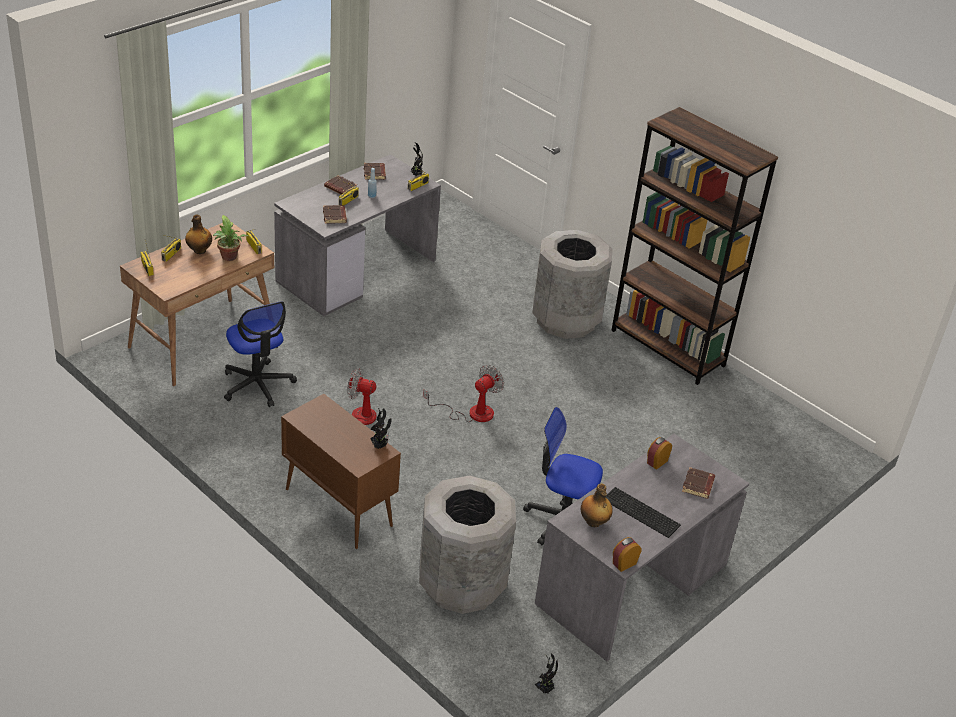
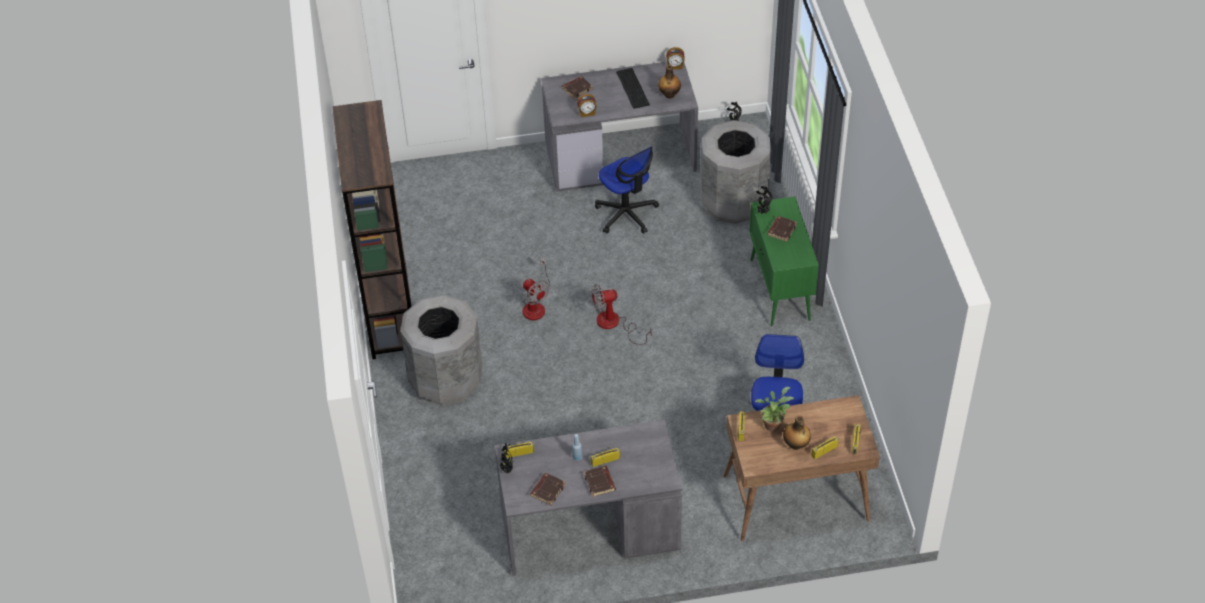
camera: 140 degrees left, 10 degrees up
(335, 217) = (635, 442): brown book -> brown book (781, 230)
(337, 507) = (780, 290): brown cabinet -> green cabinet
(367, 423) = (707, 351): fan -> fan (535, 305)

